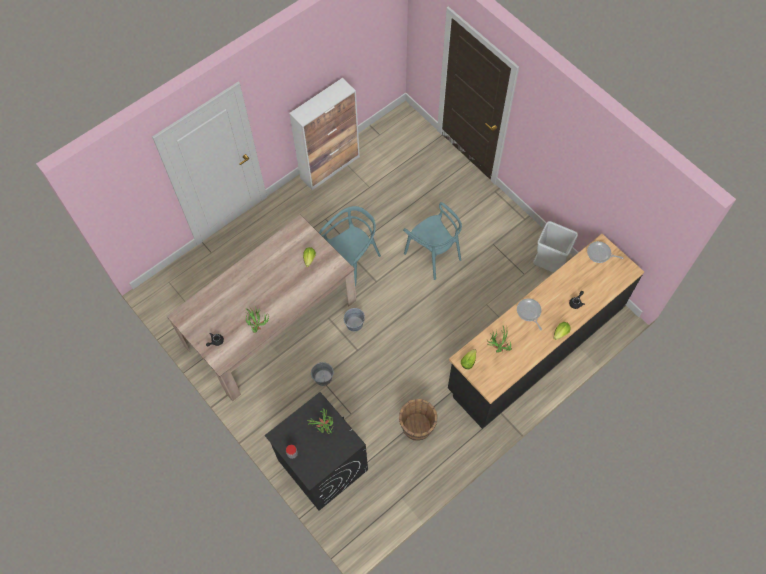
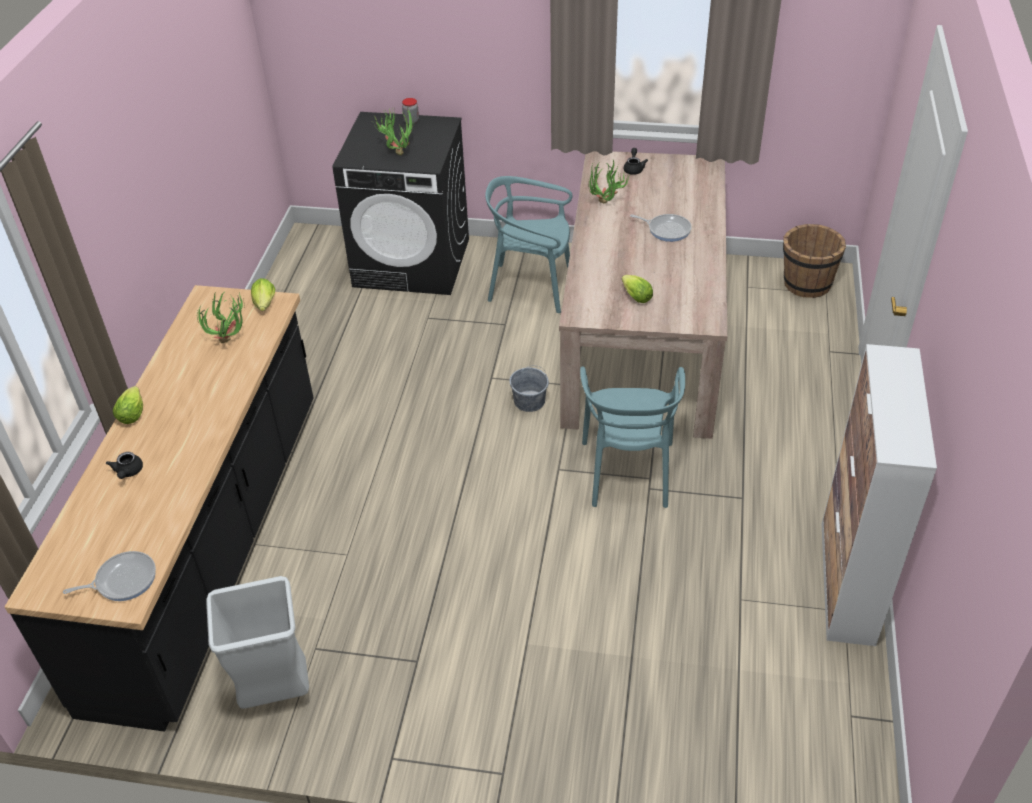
camera: 140 degrees right, 20 degrees down
(323, 377) = (503, 327): grey bucket -> none
(417, 427) = (325, 354): brown bucket -> brown bucket (806, 284)
(433, 254) = (508, 567): turquoise chair -> turquoise chair (531, 286)
(529, 312) = (209, 411): frying pan -> frying pan (667, 230)

